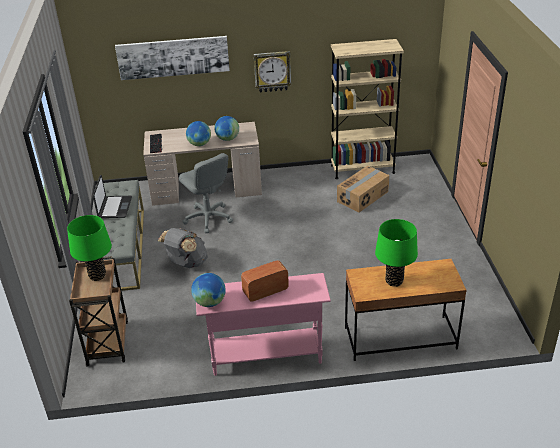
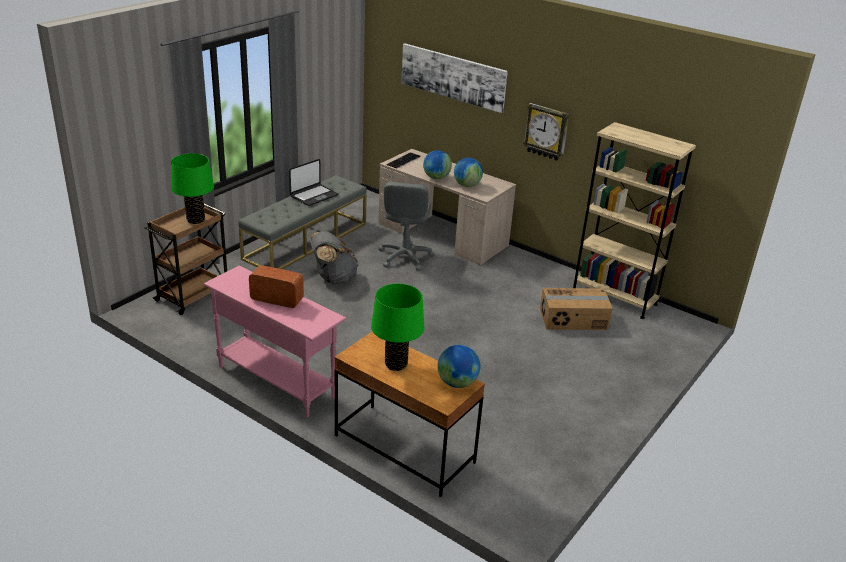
camera: 40 degrees right, 5 degrees down
(210, 302) = (226, 281): globe -> globe (457, 383)

